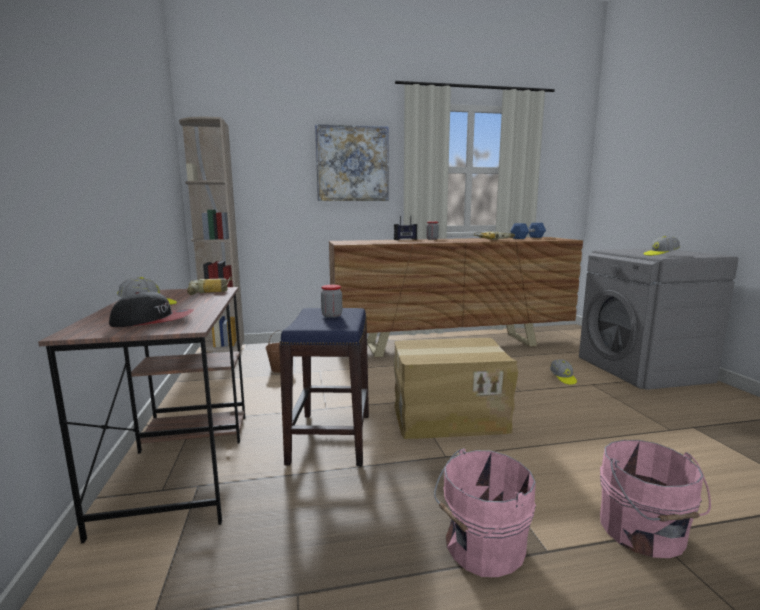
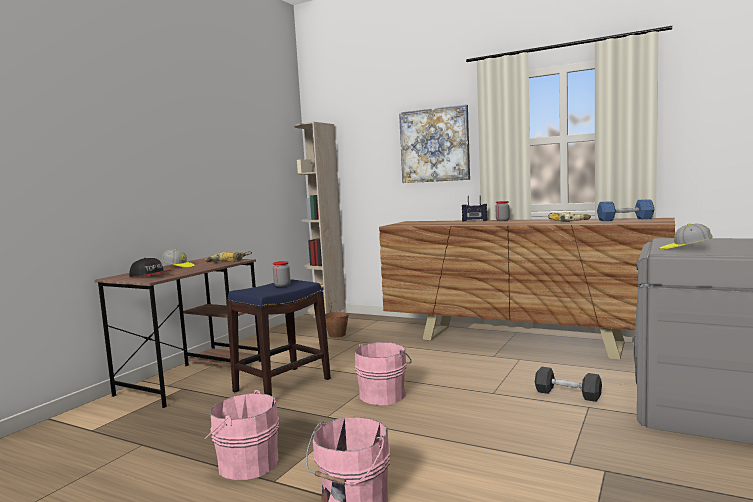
camera: 40 degrees right, 5 degrees down
(449, 417) = (384, 395): cardboard box -> pink bucket
(563, 378) = (567, 394): cap -> grey dumbbell

